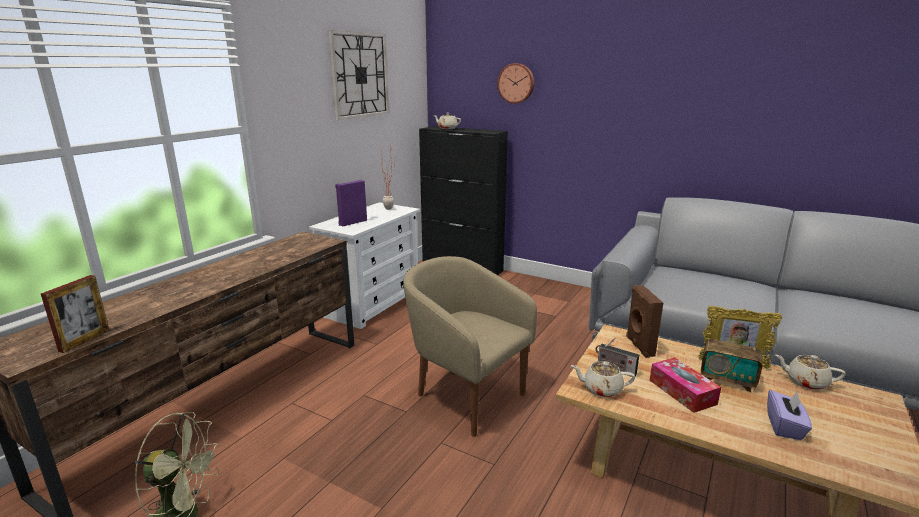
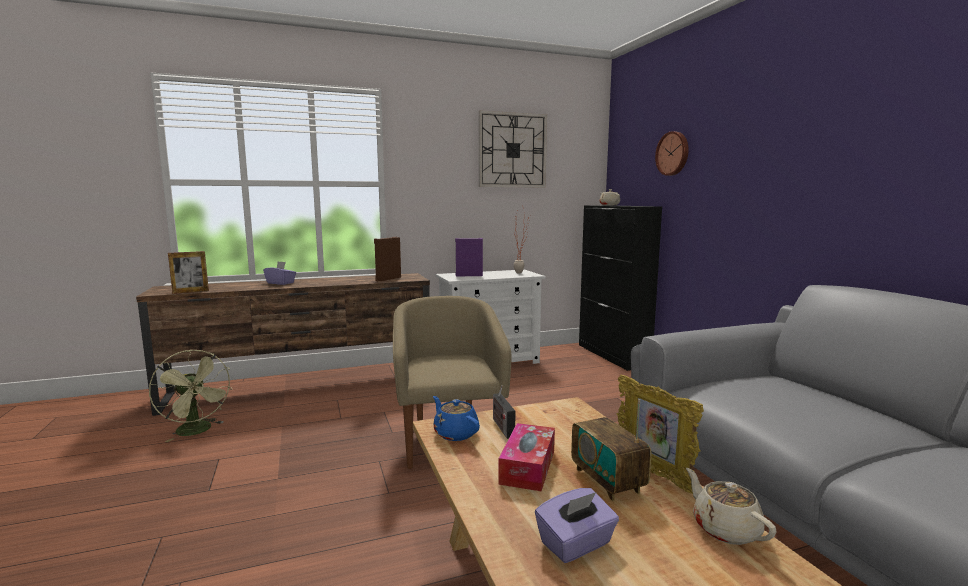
camera: 40 degrees right, 10 degrees down
(179, 287) = (281, 283): none -> purple tissue box
(601, 389) = (455, 433): beige teapot -> blue teapot
(639, 346) = (571, 422): brown speaker -> brown speaker (387, 279)

